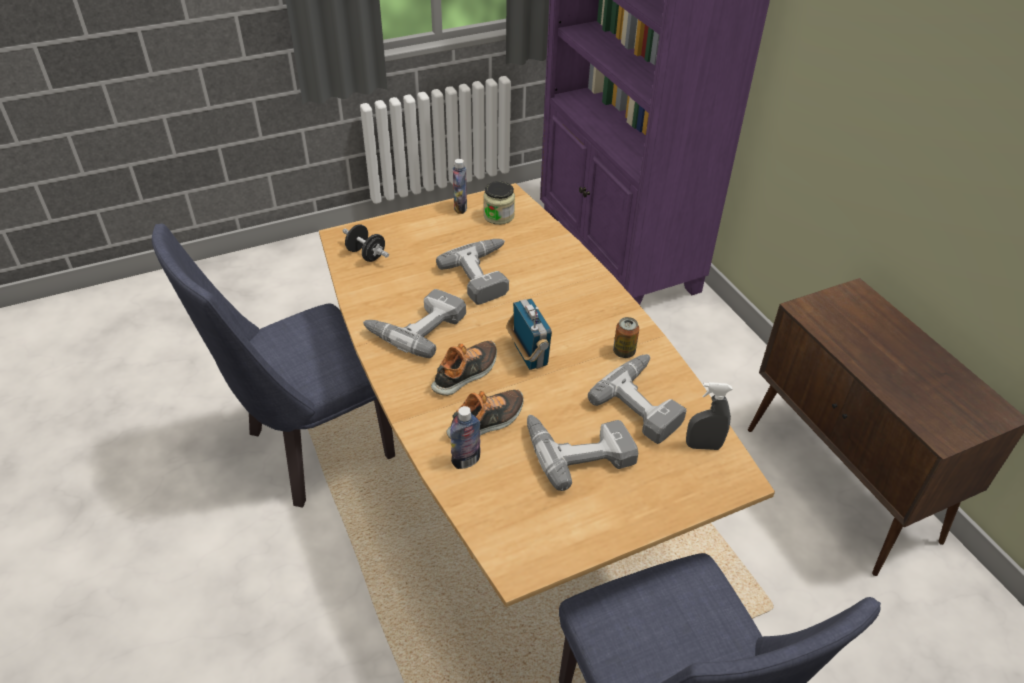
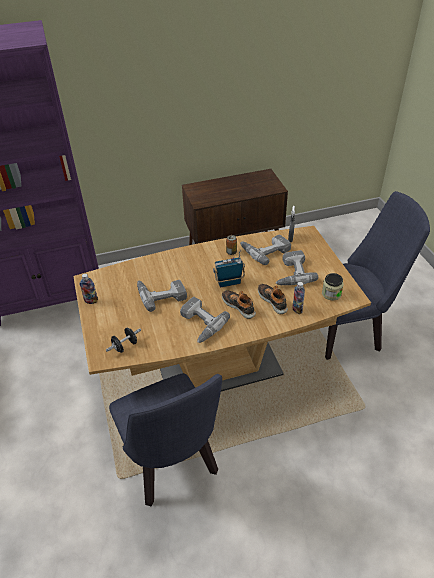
camera: 80 degrees left, 0 degrees up
(499, 216) = (106, 285): jar -> jar (331, 294)

